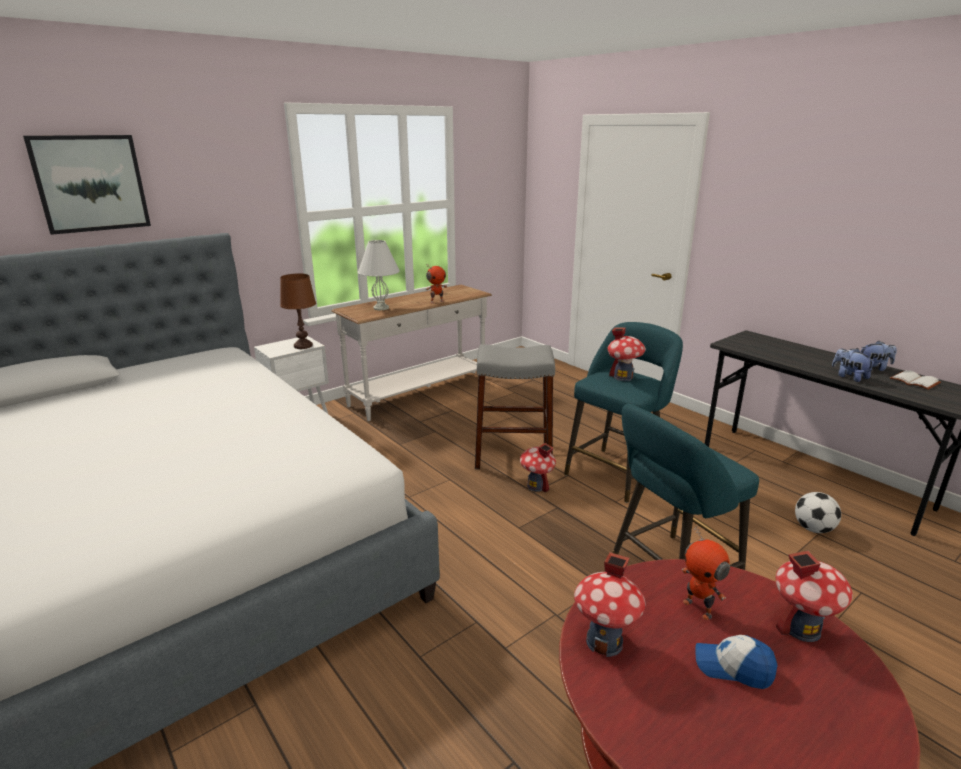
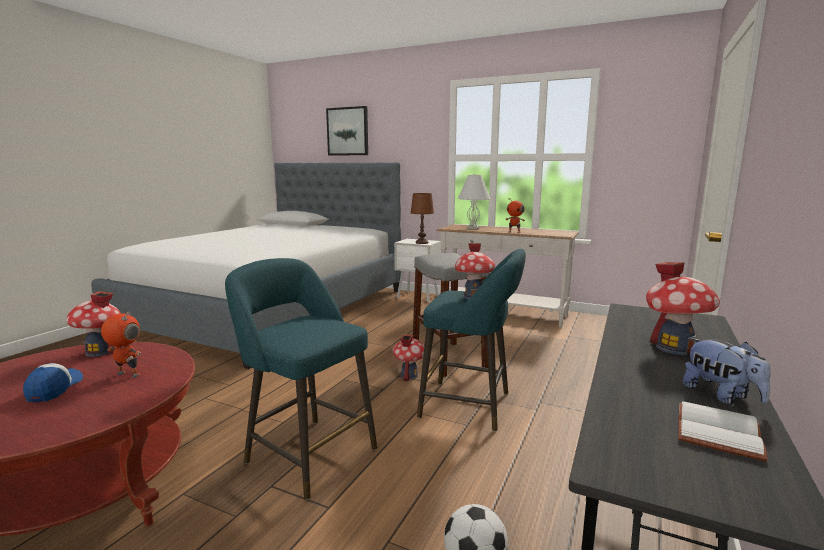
camera: 65 degrees right, 10 degrees down
(698, 608) = (127, 375): toy robot -> toy robot turned 75 degrees clockwise
(801, 628) = (88, 414): toy house -> toy house (674, 348)
(849, 377) = (626, 374): plush toy -> none

